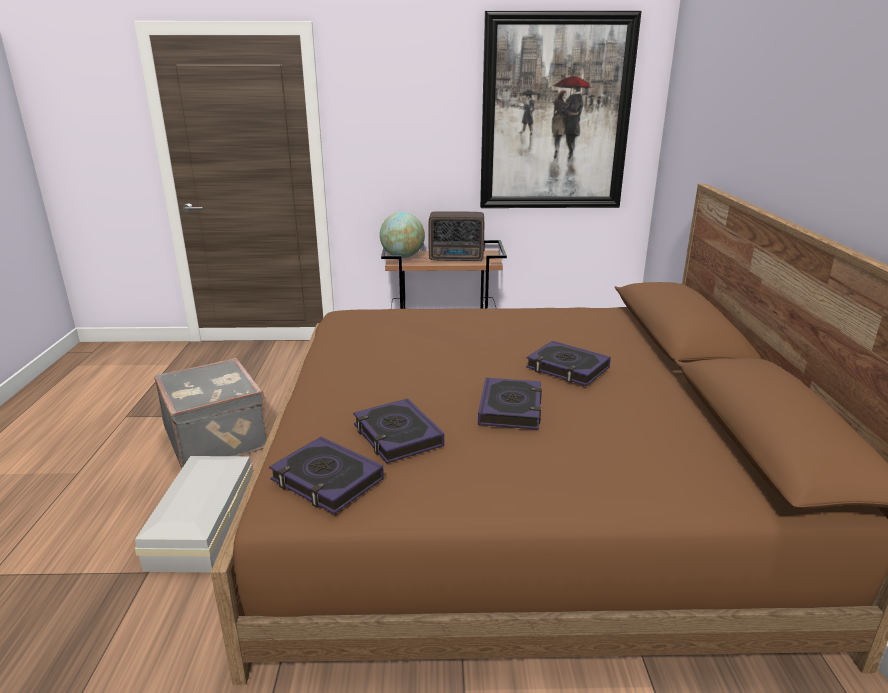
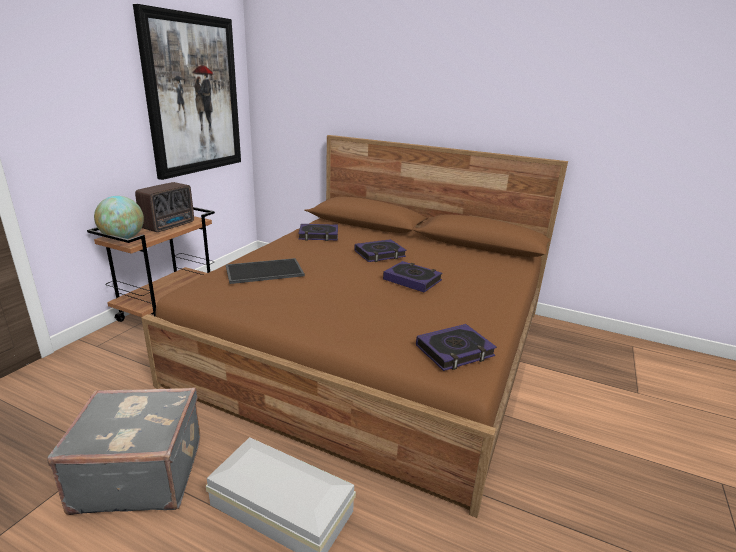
camera: 65 degrees left, 0 degrees up
(397, 436) = (416, 318): book -> book (318, 235)
(411, 324) = (264, 272): none -> tray

